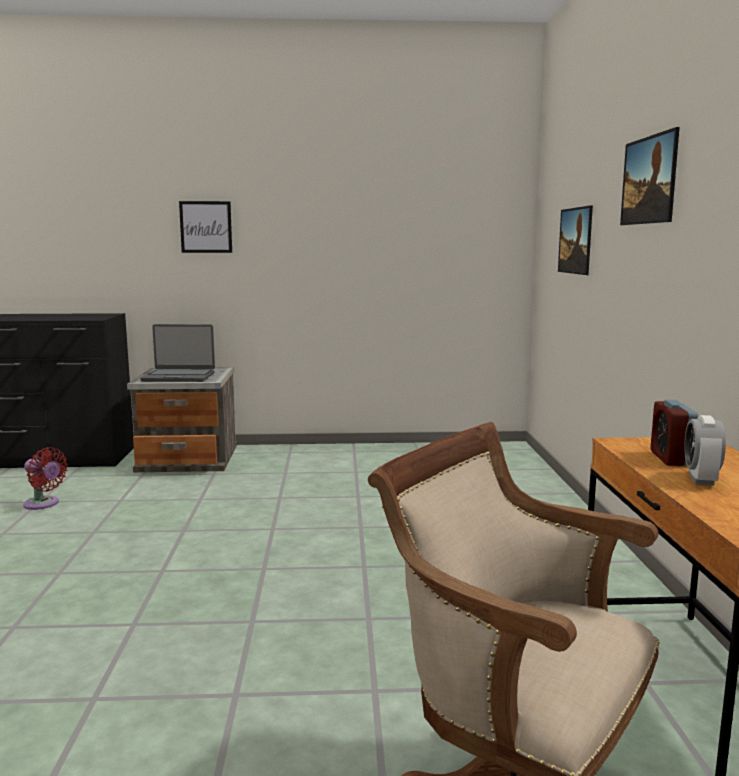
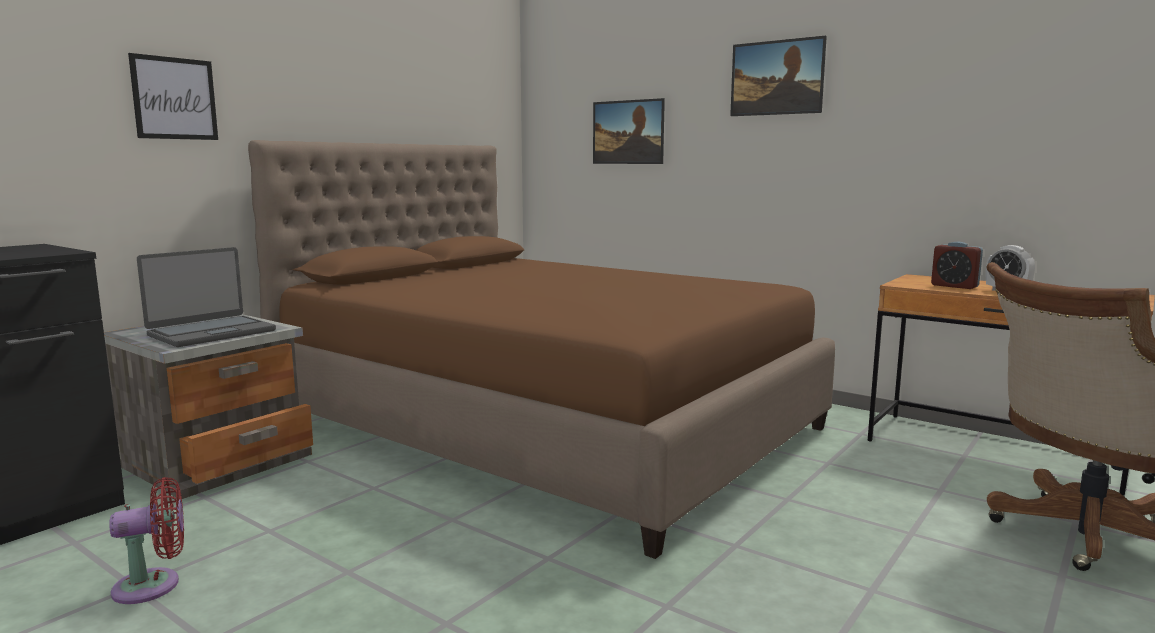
camera: 50 degrees left, 0 degrees up
(374, 499) = (544, 423): none -> brown bed

